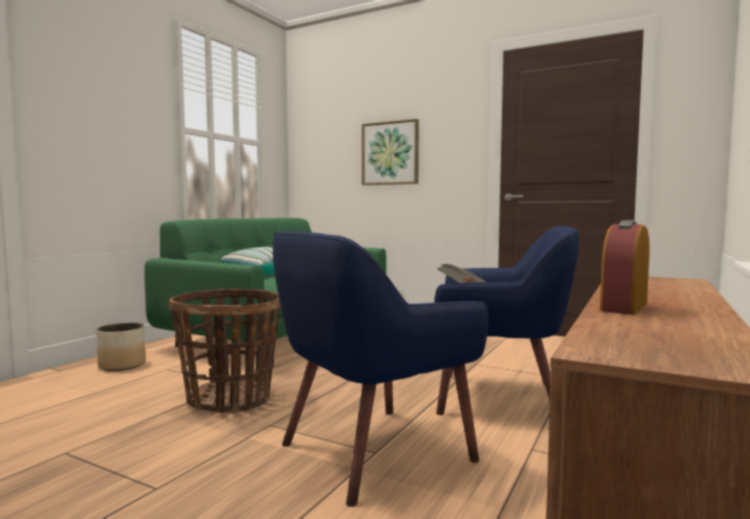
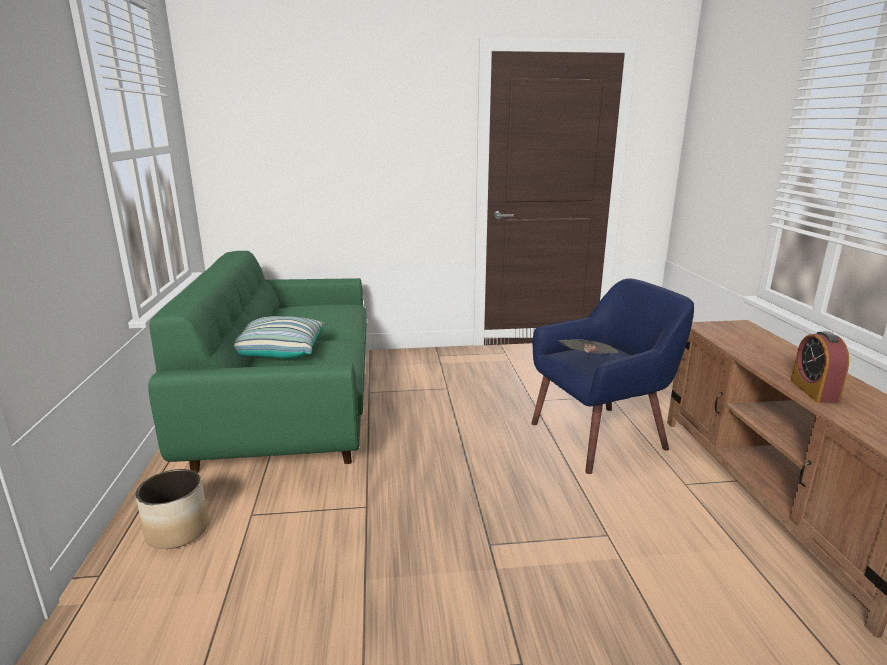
camera: 35 degrees left, 15 degrees up
(230, 399) = (401, 529): basket -> none
(373, 451) = (605, 535): blue armchair -> none
(390, 153) = (355, 161): picture -> none

